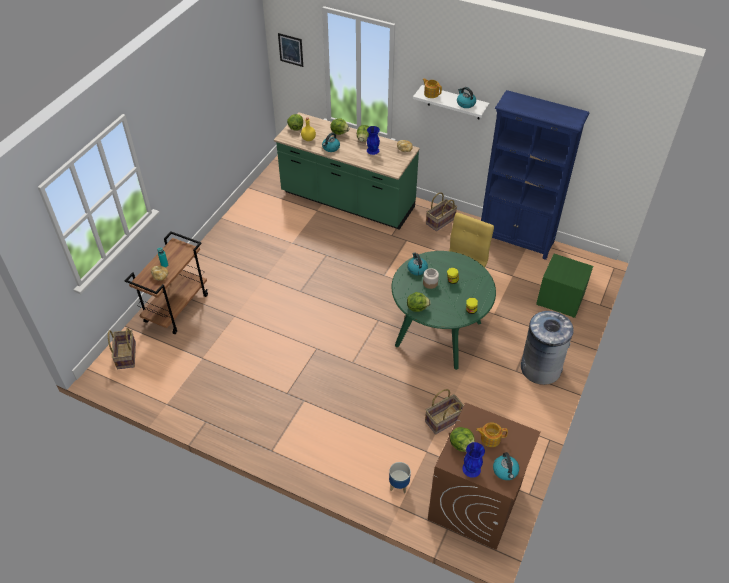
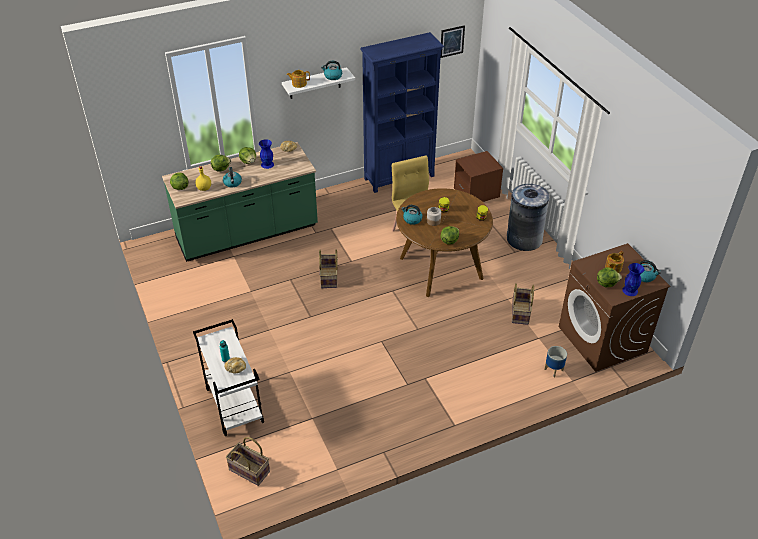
camera: 50 degrees left, 5 degrees down
(176, 308) = (234, 405): brown cart -> white cart
(290, 49) = (133, 116): picture -> picture (452, 41)
(438, 334) = (441, 268): green dining table -> brown dining table
(440, 221) = (335, 200): basket -> basket (329, 278)
(560, 299) = (476, 193): green nightstand -> brown nightstand

